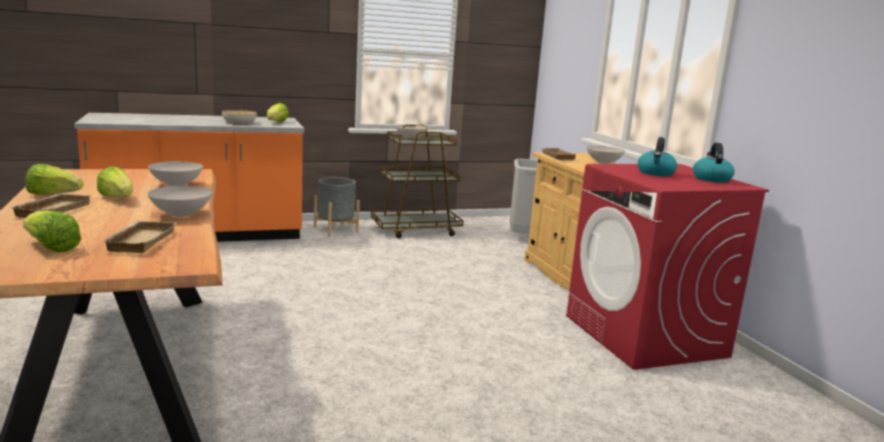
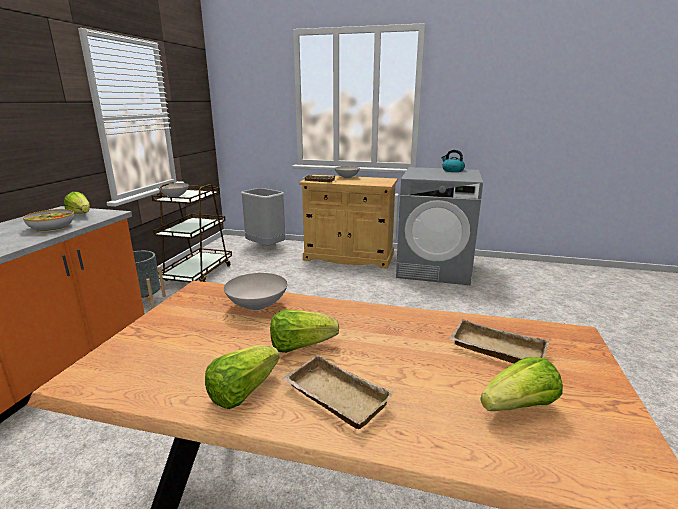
camera: 55 degrees left, 5 degrees up
(181, 214) = (395, 318): white bowl -> none
(645, 336) = (434, 269): red washing machine -> grey washing machine
(656, 173) = (434, 174): kettle -> none

